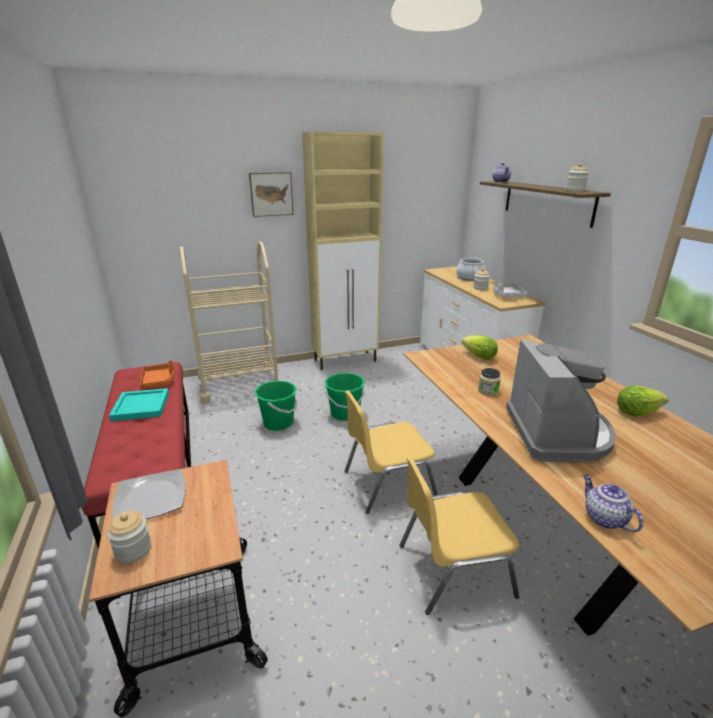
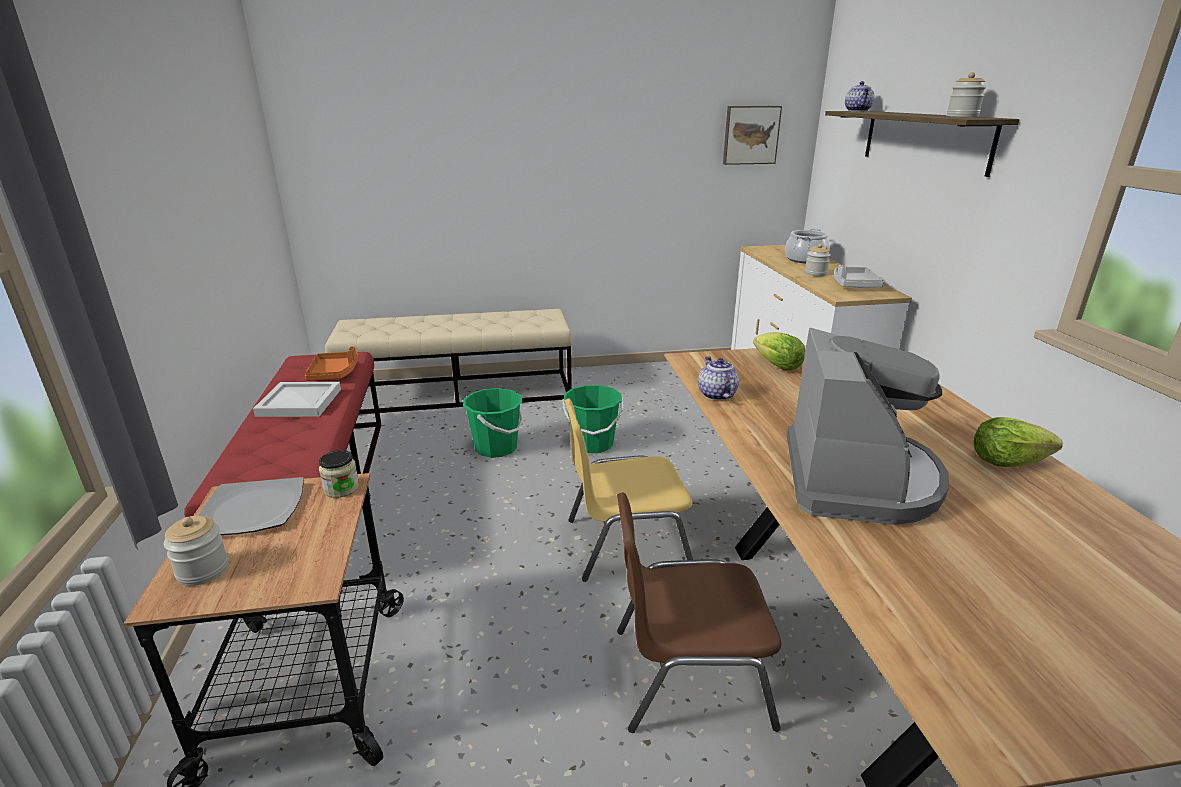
camera: 10 degrees right, 0 degrees up
(142, 407) = (300, 403): turquoise tray -> white tray
(239, 383) = (459, 392): beige cart -> beige bench
(271, 194) = (516, 127): picture -> picture (750, 135)
(346, 360) = (615, 373): beige cabinet -> none
(452, 569) = (688, 674): yellow chair -> brown chair
(488, 391) = (771, 412): jar -> jar (341, 488)
(603, 518) = (883, 607): teapot -> teapot (716, 394)

